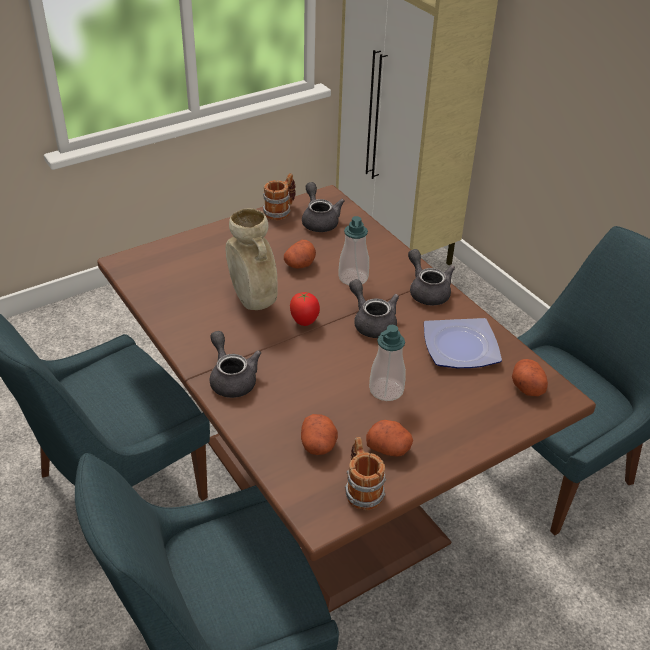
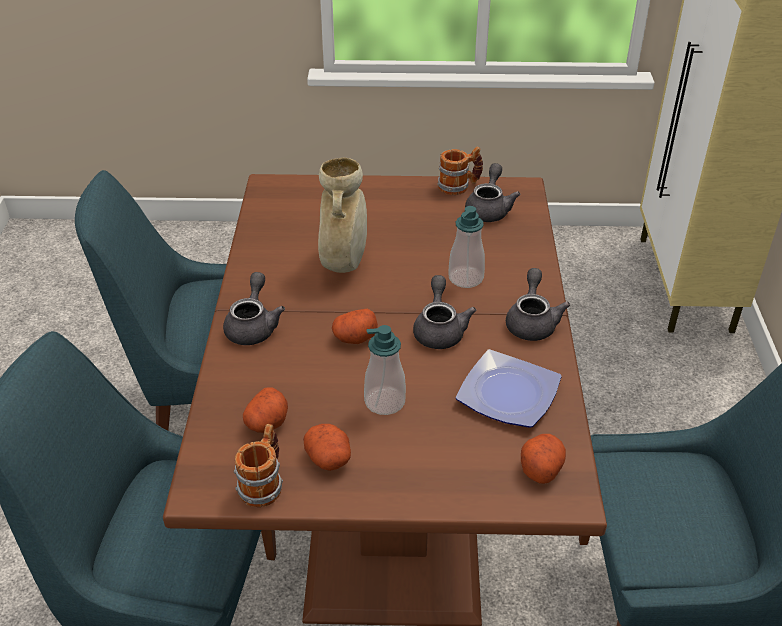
camera: 35 degrees right, 0 degrees up
(300, 264) = (425, 245): potato -> potato (355, 338)
(304, 322) = (373, 302): tomato -> none

